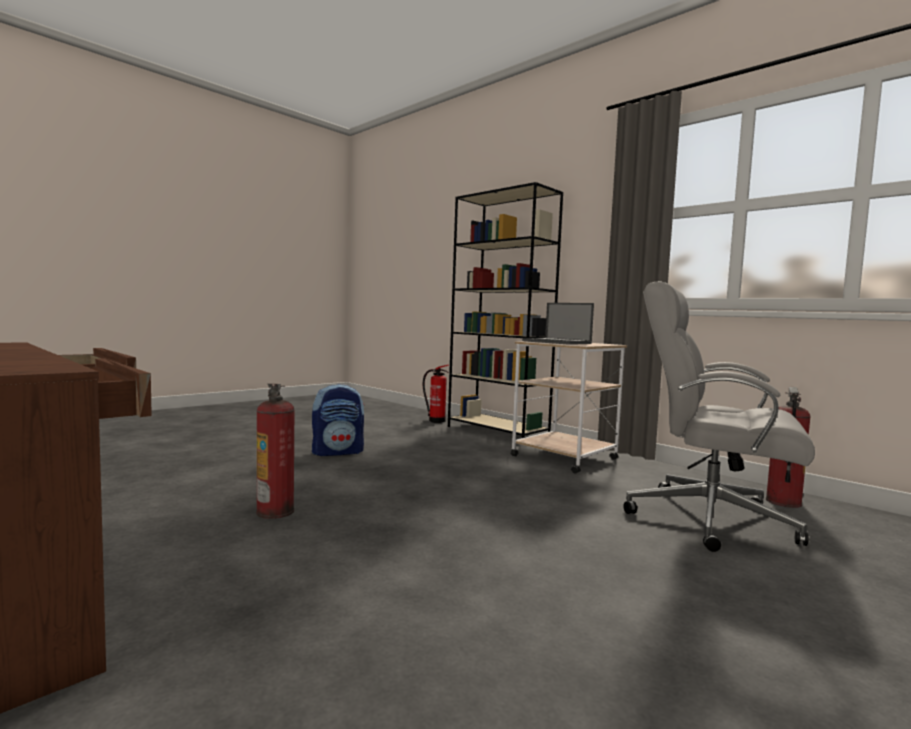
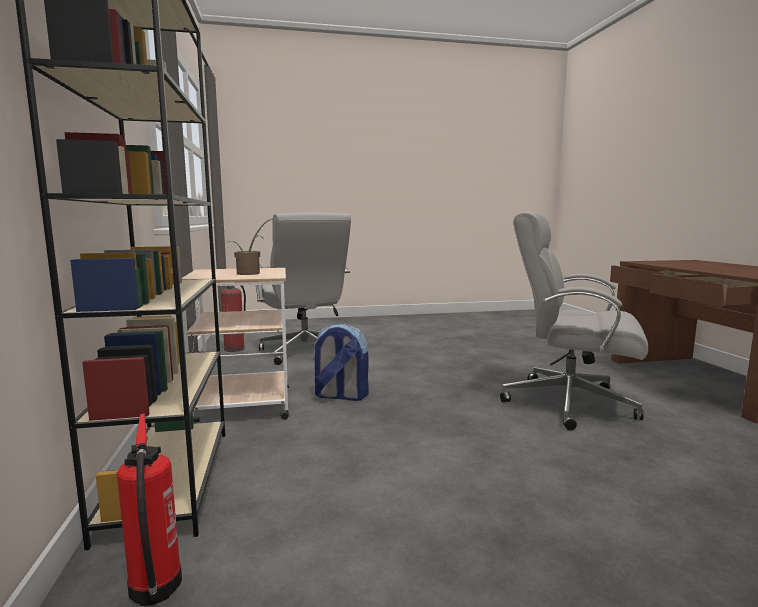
camera: 145 degrees left, 5 degrees up
(276, 511) = (569, 403): fire extinguisher -> grey office chair
(338, 452) = (495, 481): backpack -> backpack (340, 396)
(557, 342) = (252, 273): laptop -> potted plant

